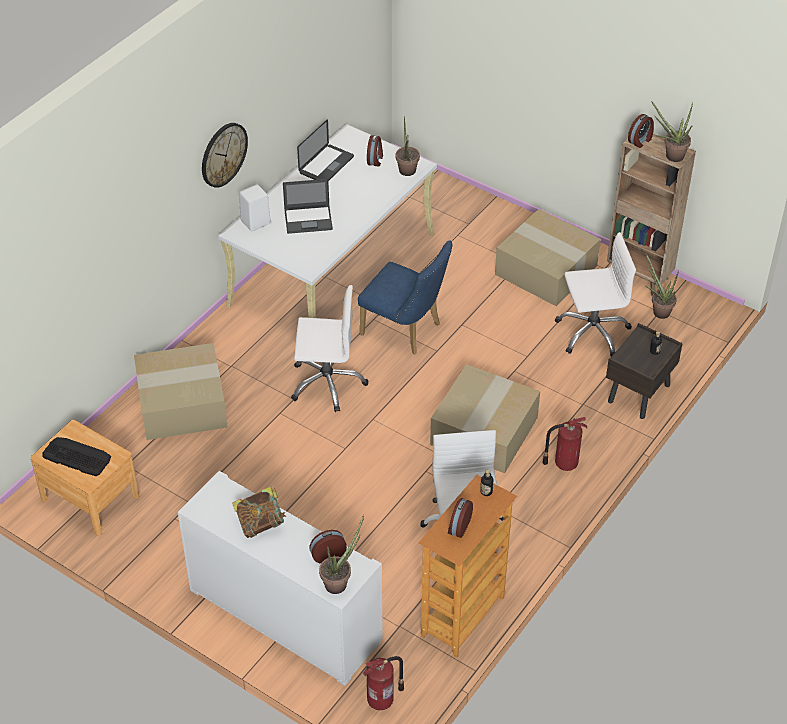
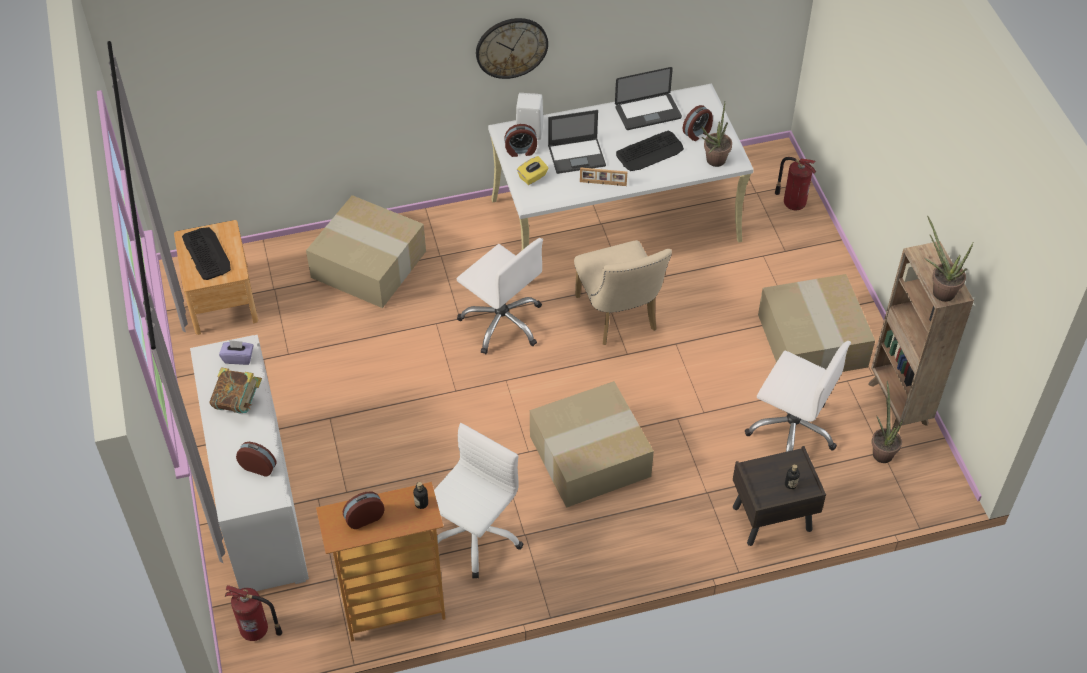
camera: 40 degrees right, 5 degrees up
(224, 494) = (238, 358): none -> purple tissue box
(293, 251) = (533, 177): none -> yellow tissue box
(309, 219) = (577, 155): laptop -> laptop turned 45 degrees counterclockwise
(339, 582) = (241, 497): potted plant -> none
(348, 228) = (603, 184): none -> picture frame
(357, 189) = (650, 152): none -> keyboard
(406, 331) = (619, 318): blue chair -> beige chair
(564, 463) = (629, 536): fire extinguisher -> fire extinguisher (793, 203)
(640, 141) = (925, 256): alarm clock -> alarm clock (521, 151)

